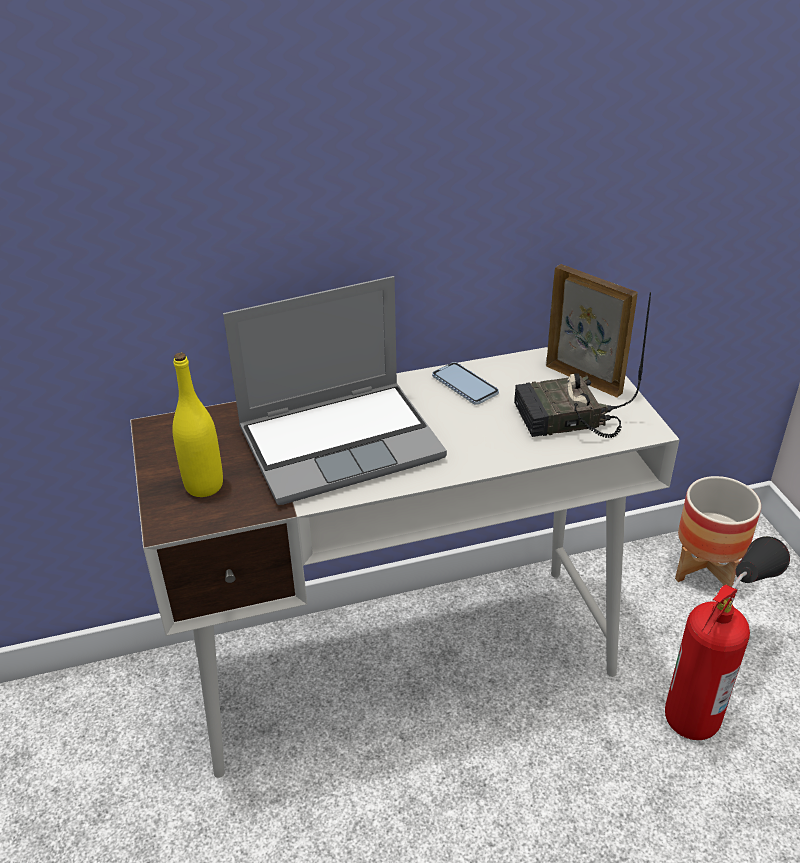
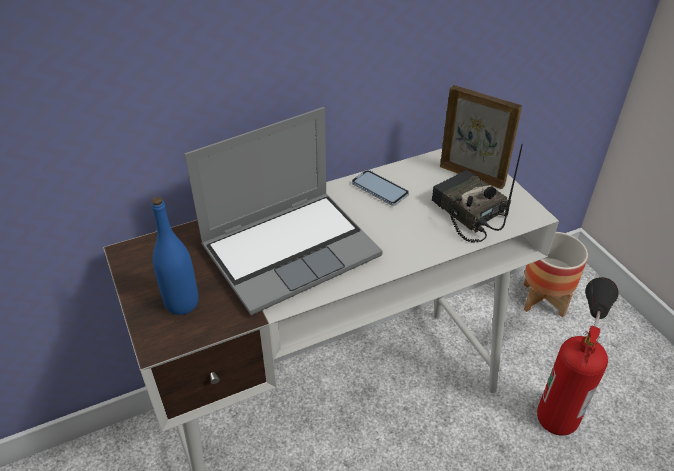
camera: 10 degrees left, 5 degrees up
(204, 485) = (182, 303): yellow bottle -> blue bottle
(565, 420) = (467, 212): radio -> radio turned 75 degrees clockwise

